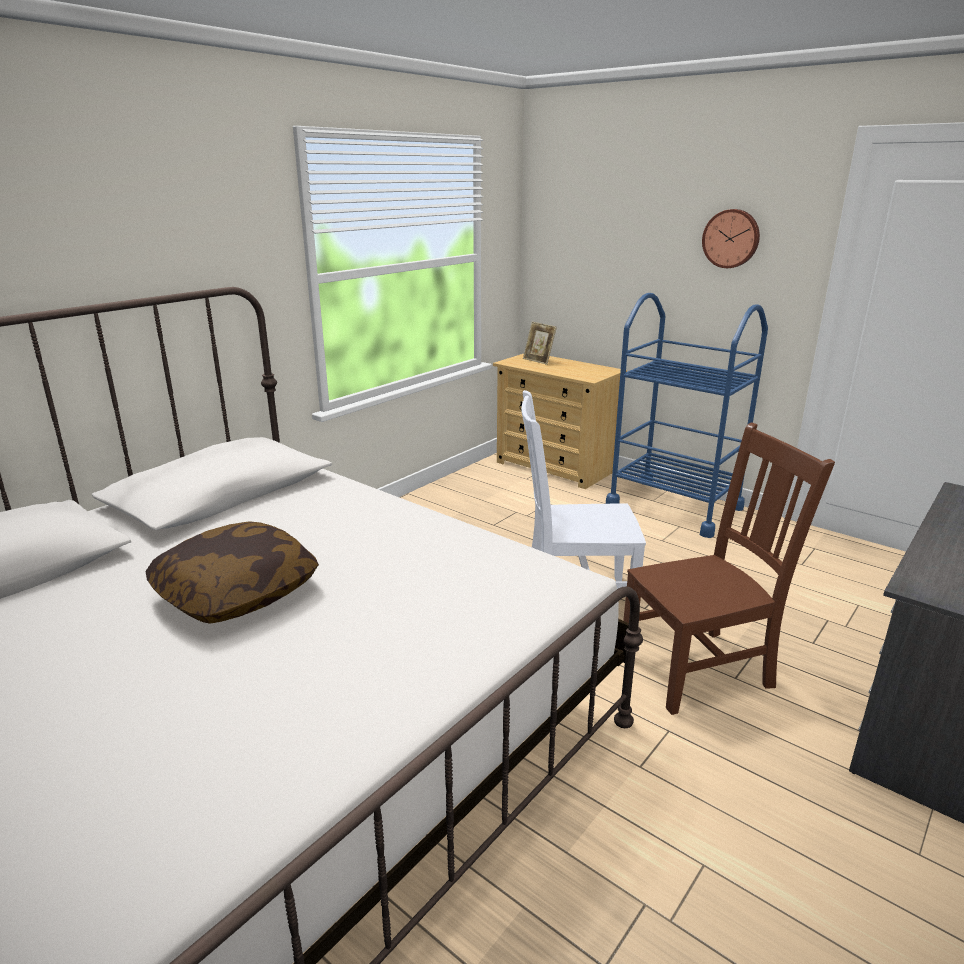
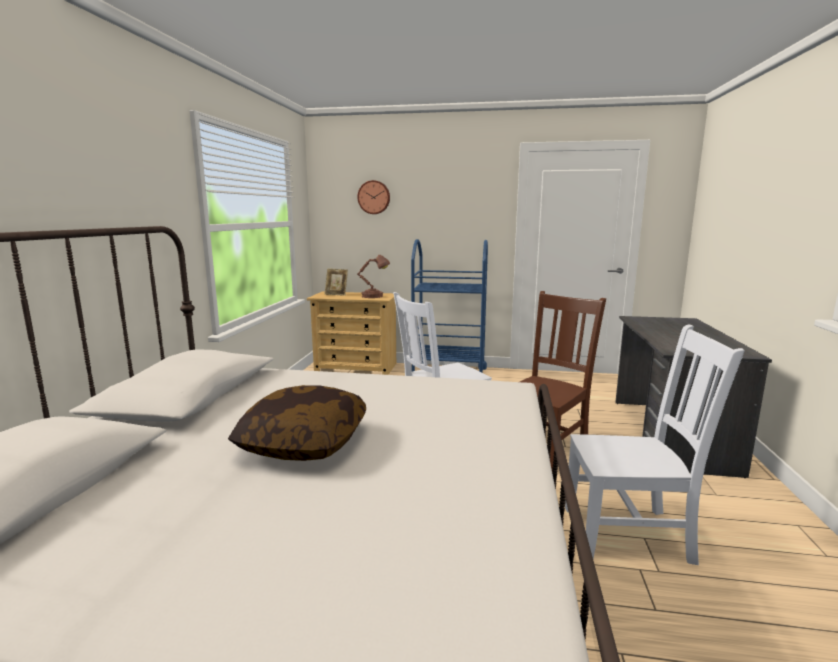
camera: 30 degrees left, 10 degrees down
(584, 371) = (374, 296): none -> brown table lamp
(688, 851) = (631, 534): none -> white chair
(731, 238) = (457, 205): wall clock -> wall clock (374, 197)

